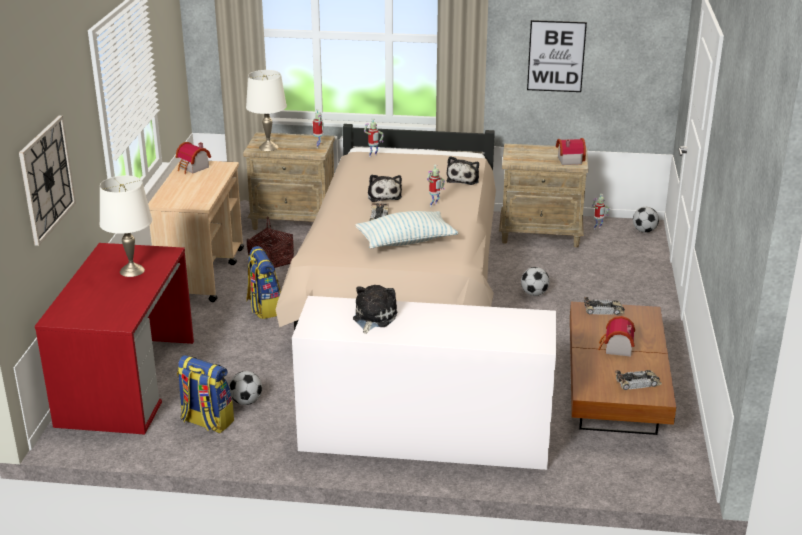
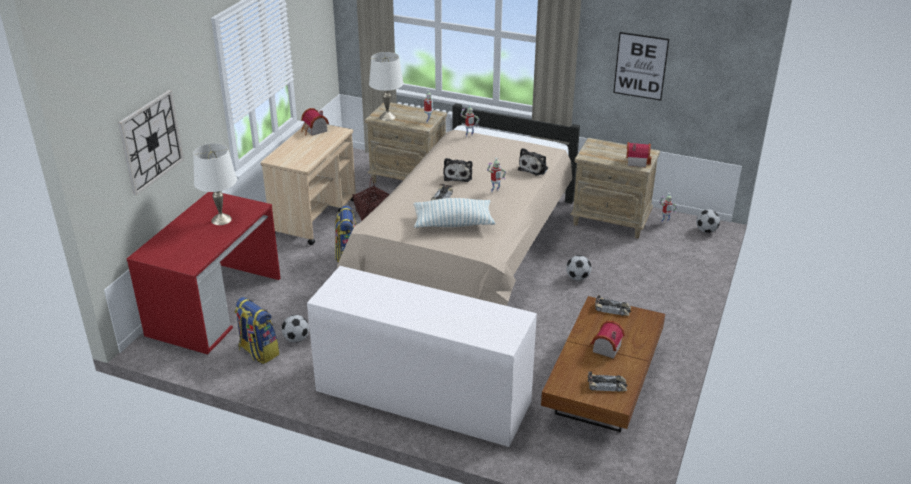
camera: 15 degrees right, 5 degrees up
(373, 318) = (380, 295): plush toy -> none

